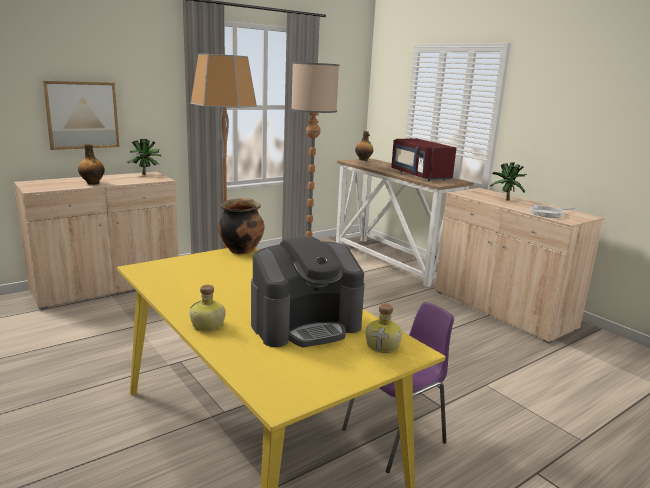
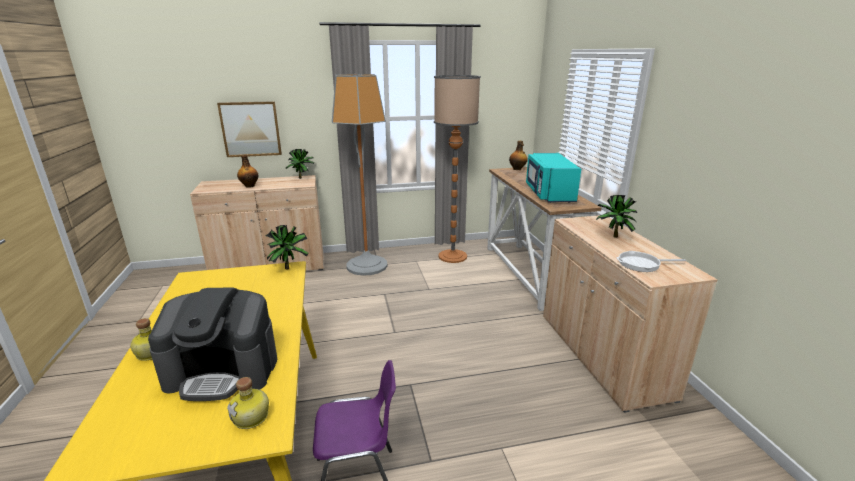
camera: 25 degrees right, 5 degrees up
(241, 250) = (289, 267): cooking pot -> potted plant
(419, 175) = (548, 194): red microwave -> turquoise microwave

